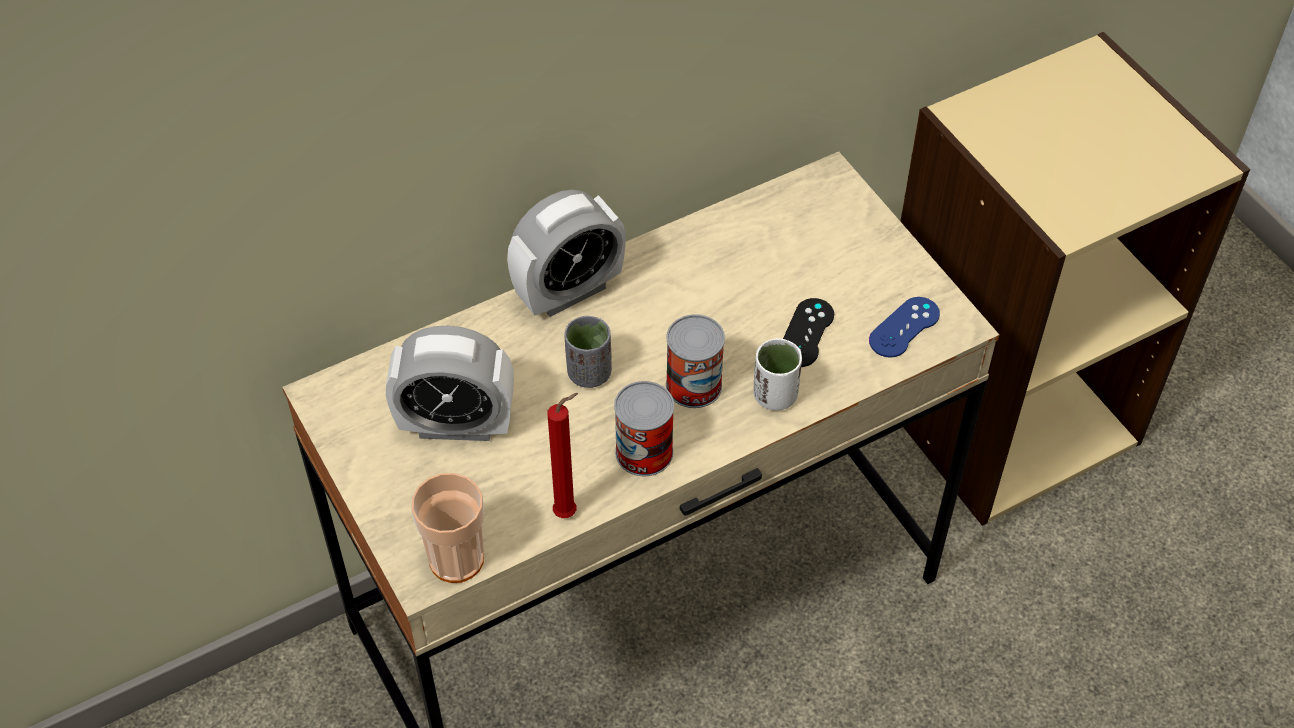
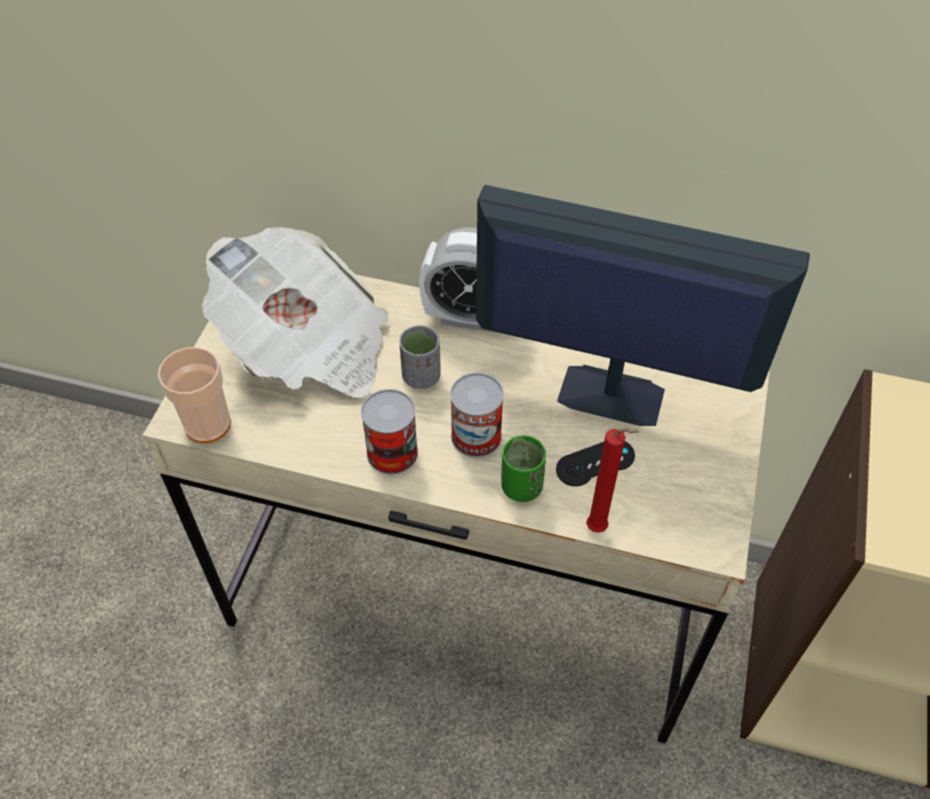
camera: 45 degrees right, 0 degrees up
(456, 425) = (307, 346): alarm clock -> newspaper
(569, 512) = (301, 452): red candle -> red candle (599, 529)
(754, 272) = (608, 395): none -> monitor
(775, 395) = (521, 487): white cup -> green cup
(904, 327) = (673, 515): blue game controller -> none

